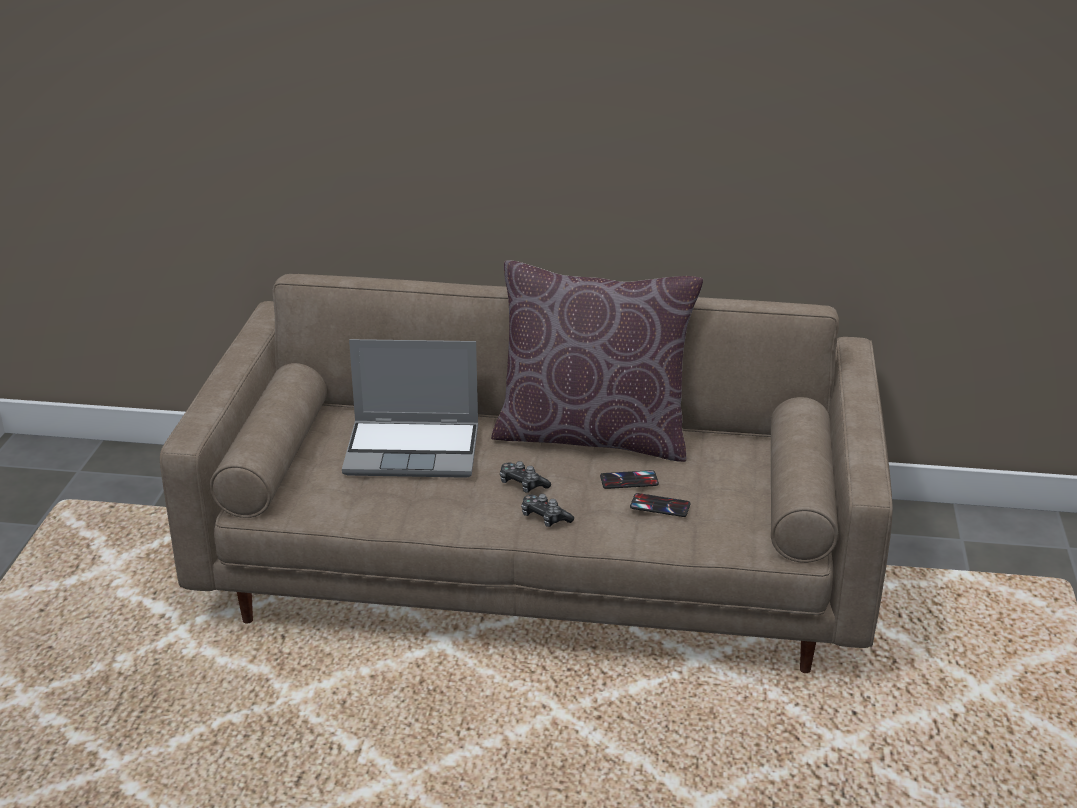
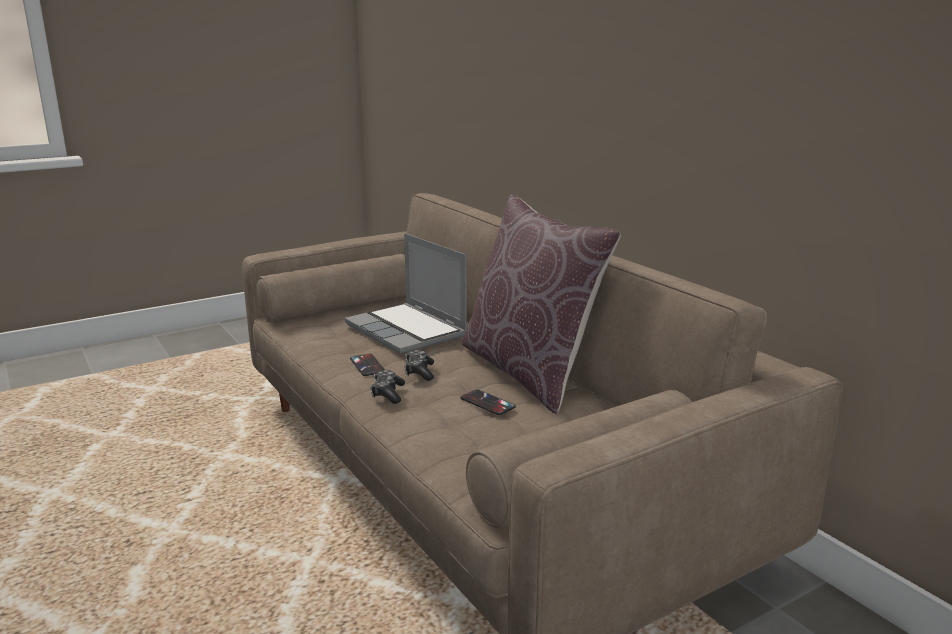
camera: 50 degrees right, 10 degrees down
(660, 506) = (470, 426): phone -> phone (367, 365)

